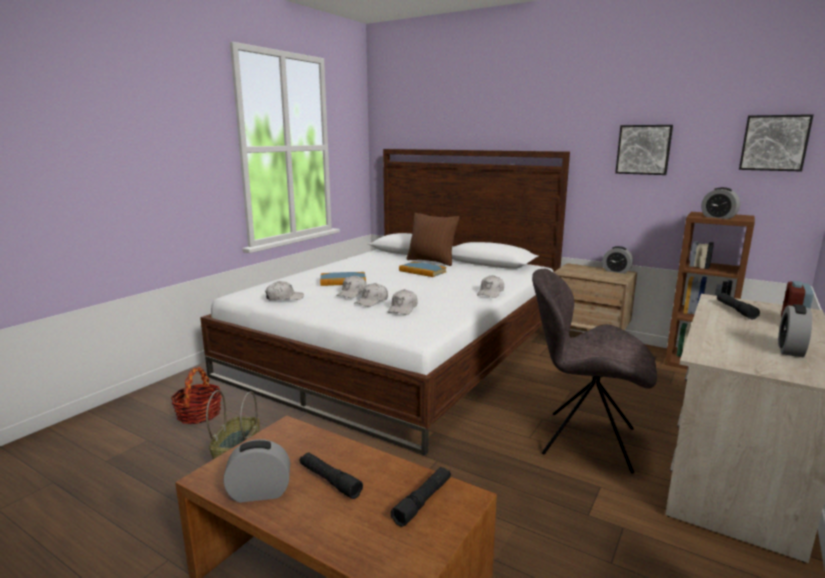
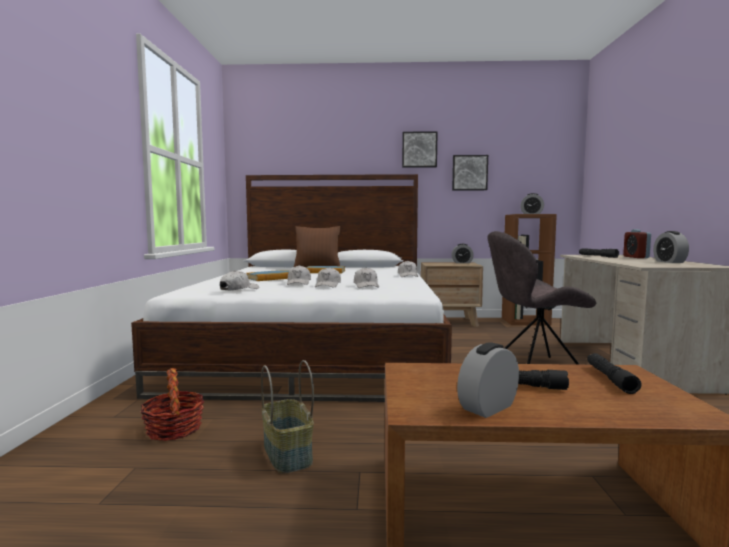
camera: 30 degrees left, 10 degrees down
(774, 143) = (548, 167): picture -> picture (419, 150)

